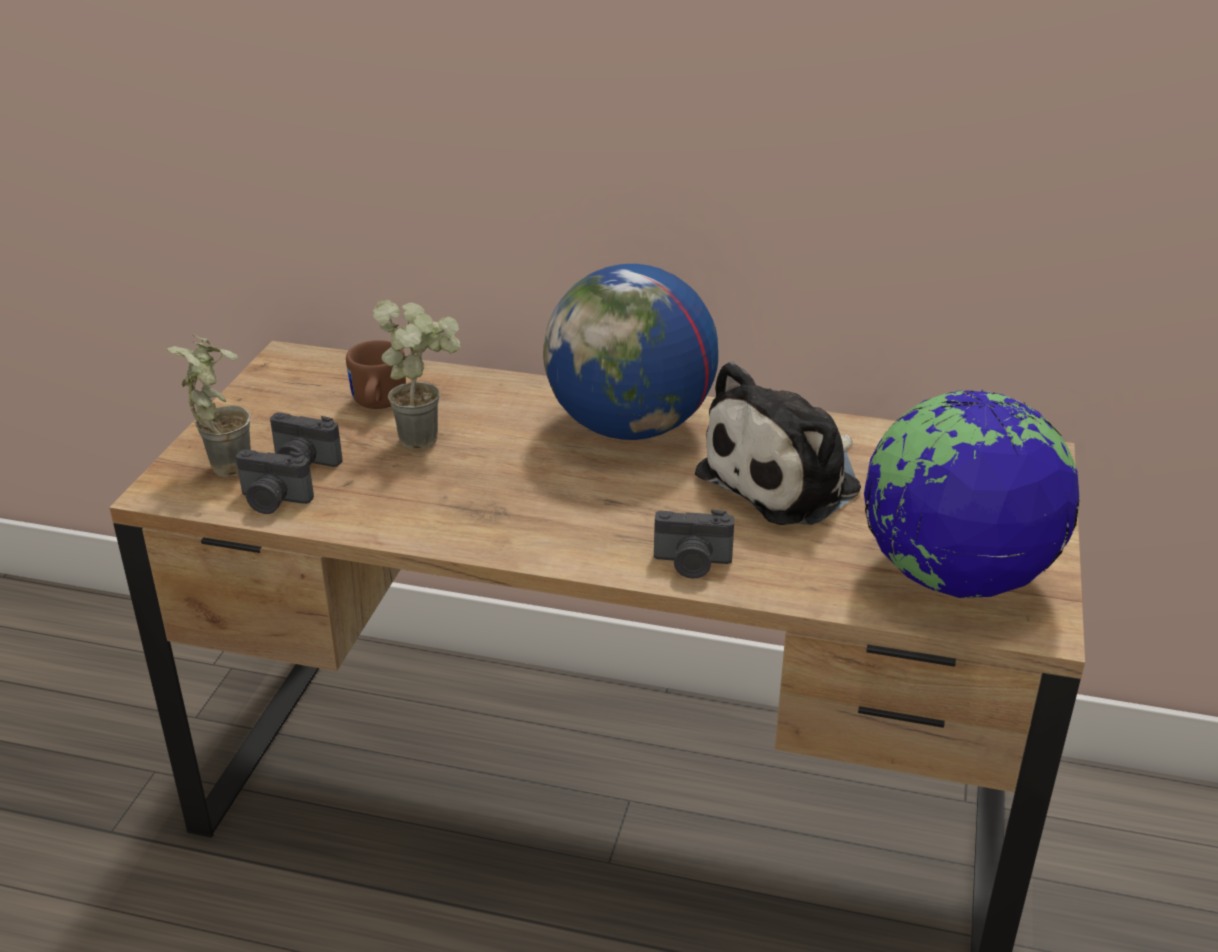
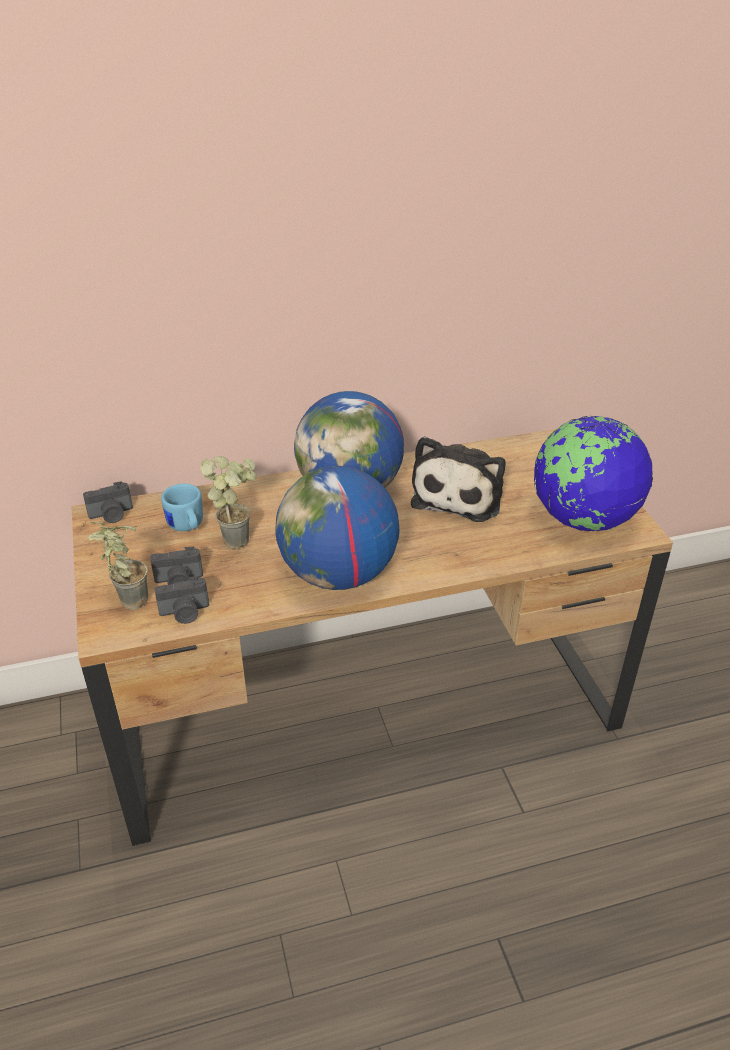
camera: 30 degrees left, 5 degrees up
(377, 404) = (187, 527): brown mug -> blue mug
(507, 524) = (338, 574): none -> globe
(692, 563) = (456, 560): camera -> camera (111, 515)

